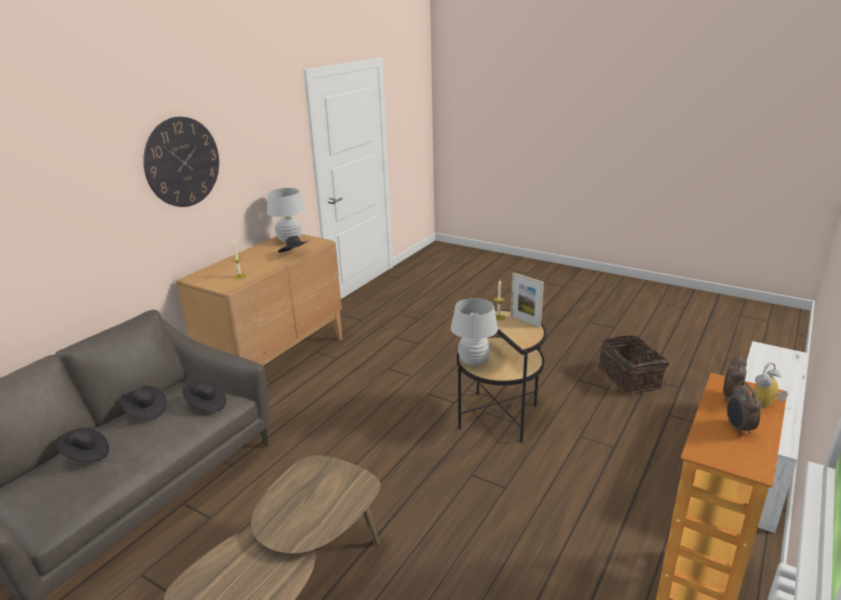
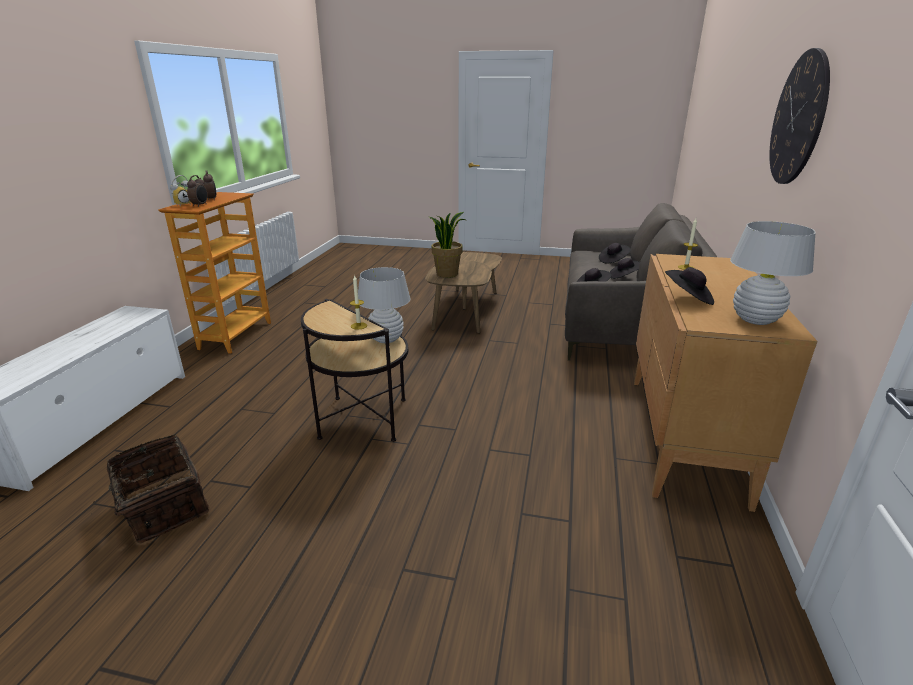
camera: 160 degrees right, 0 degrees up
(338, 496) = (447, 274): none -> potted plant
(525, 322) = (324, 324): picture frame -> none

